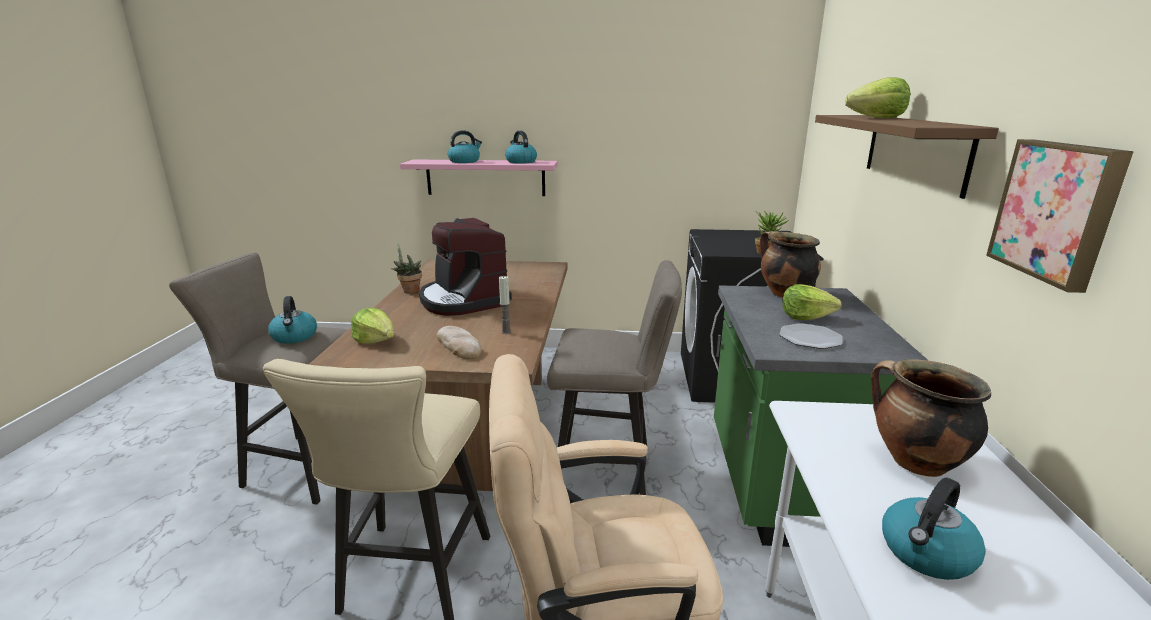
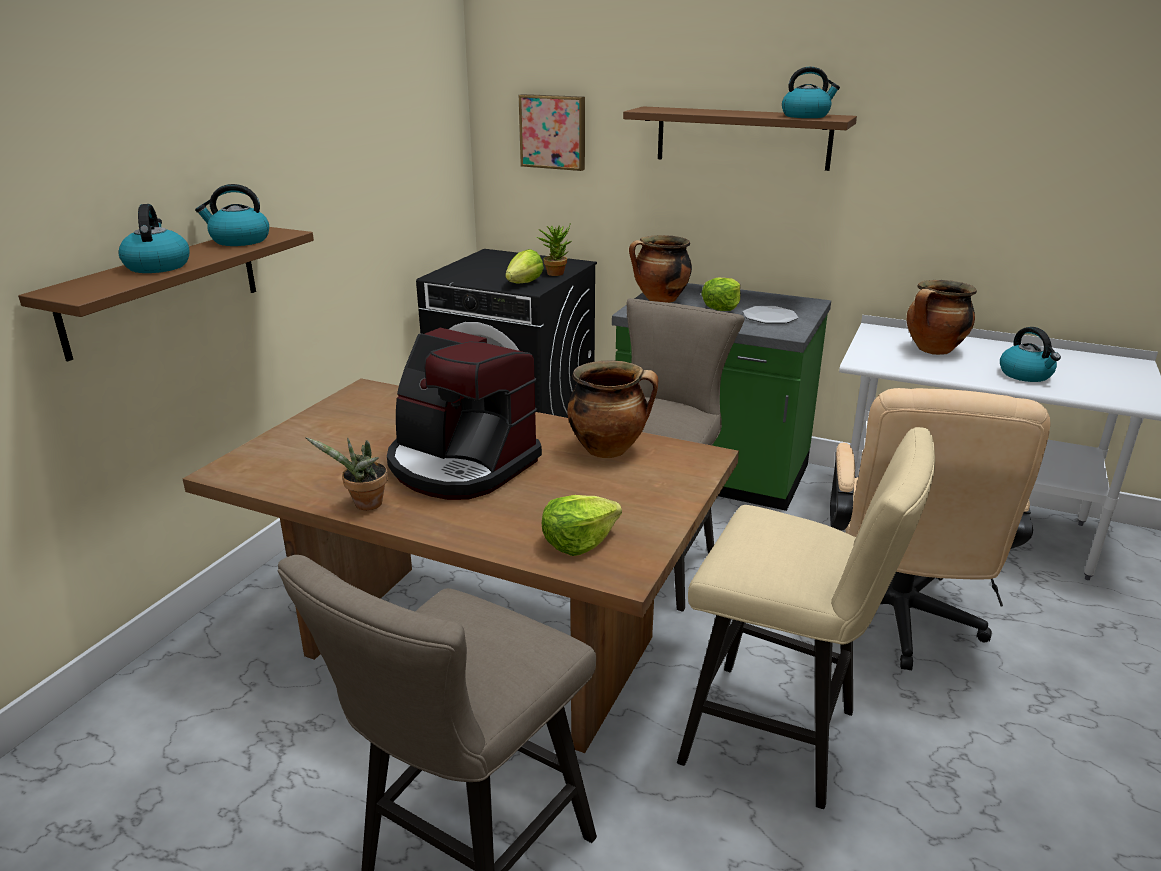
camera: 70 degrees left, 5 degrees up
(295, 337) = (476, 632): kettle -> kettle (806, 116)
(459, 346) = (638, 482): bread -> none
(463, 300) = (460, 465): coffee machine -> coffee machine turned 45 degrees clockwise
(485, 177) = (163, 289): pink shelf -> brown shelf
(506, 332) = (609, 449): candle -> cooking pot
(877, 118) = (714, 111): lettuce -> lettuce (524, 283)
(1057, 211) = (931, 167): picture -> picture (553, 132)

